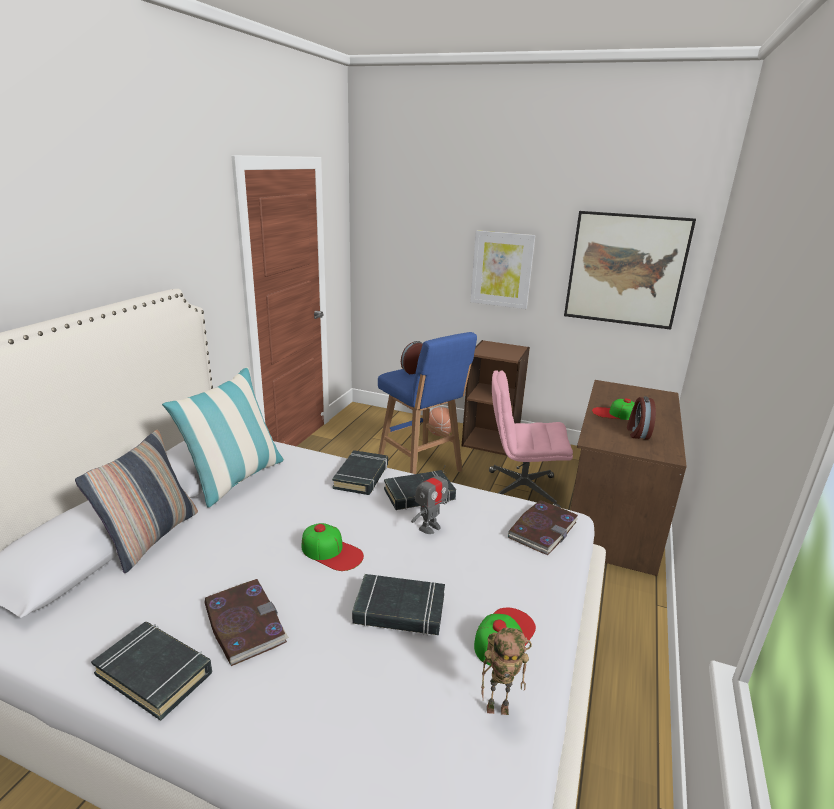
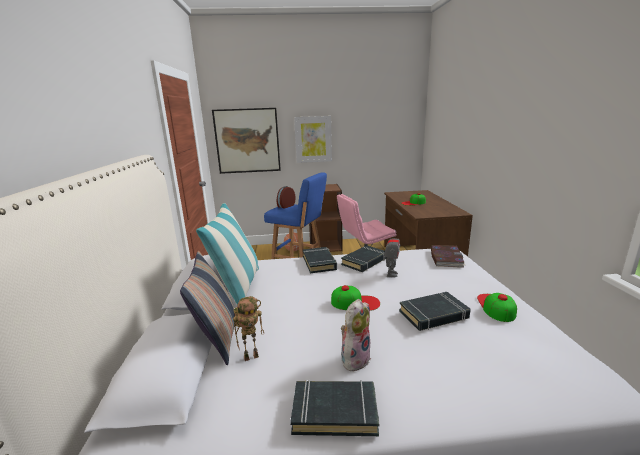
camera: 25 degrees left, 5 degrees down
(244, 624) = (355, 358): book -> plush toy
(499, 708) = (539, 337): toy robot -> toy robot (252, 356)
(625, 270) = (383, 129): picture -> picture (247, 141)
(637, 433) = (434, 208): alarm clock -> none

